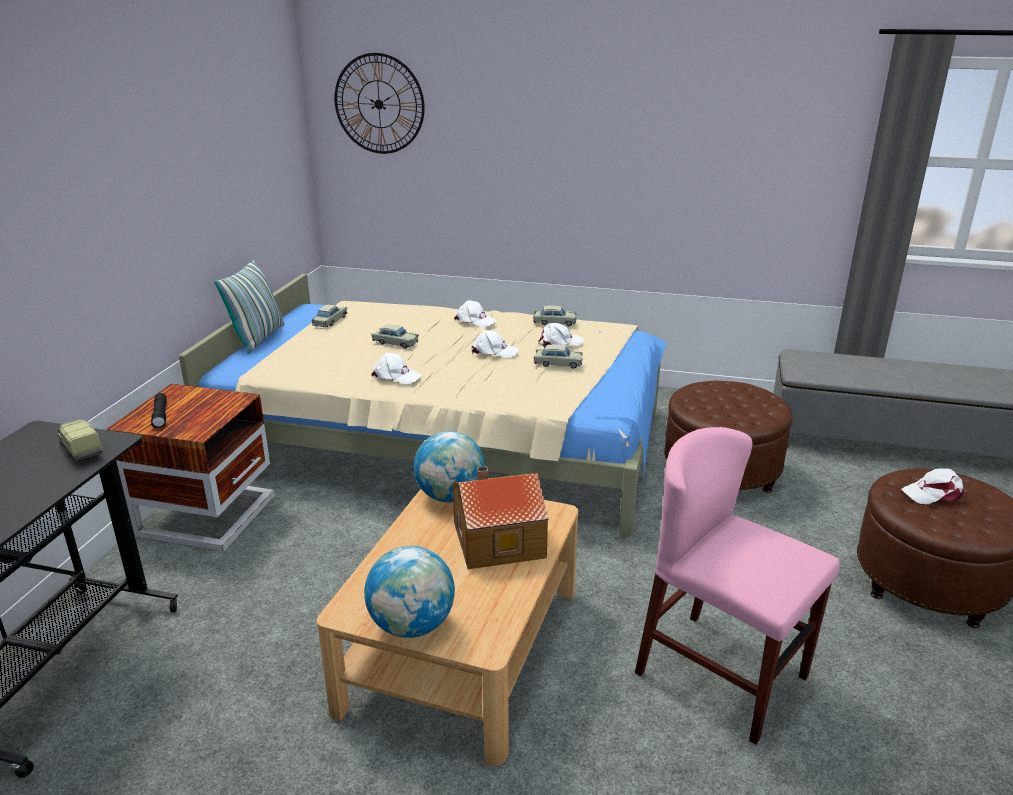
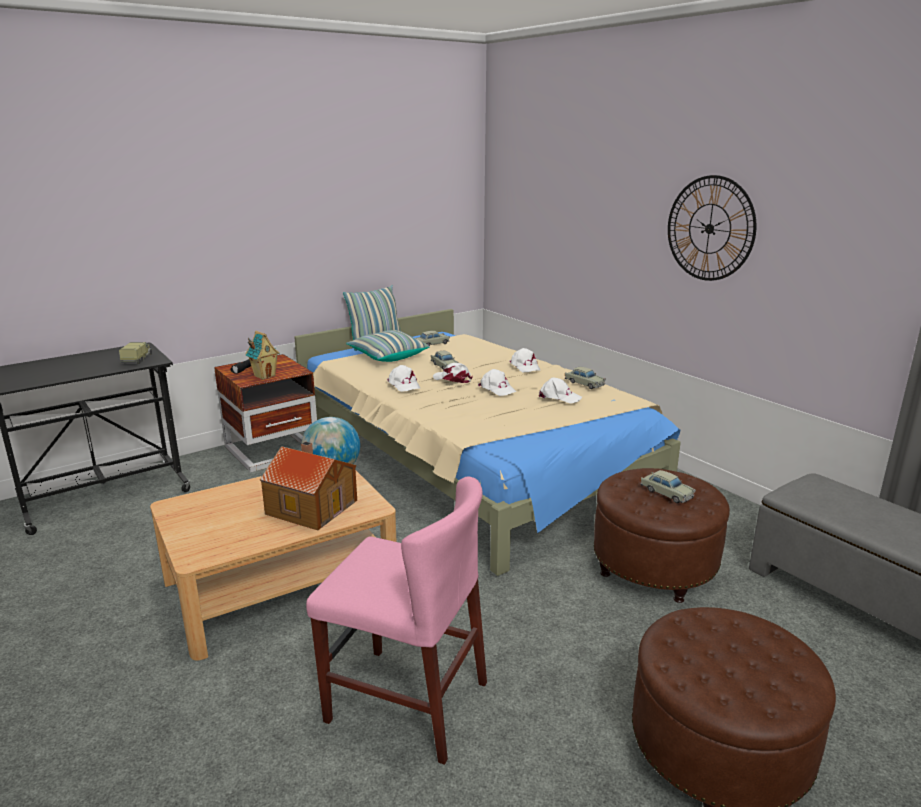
camera: 40 degrees right, 5 degrees down
(206, 418) = (264, 376): none -> toy house
(309, 349) = (387, 356): none -> pillow
(379, 104) = (525, 180): wall clock -> wall clock (709, 228)
(412, 625) = (184, 528): globe -> none
(558, 363) = (528, 410): beige toy car -> beige toy car (666, 493)
(722, 675) = (407, 702): pink chair -> pink chair turned 120 degrees clockwise
(933, 493) = (728, 643): white cap -> white cap (453, 379)

